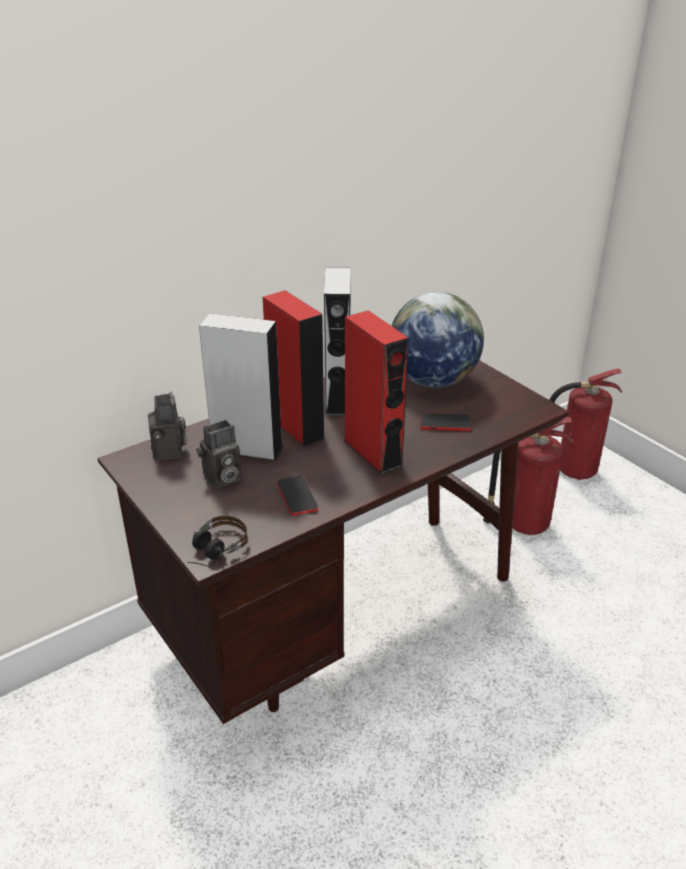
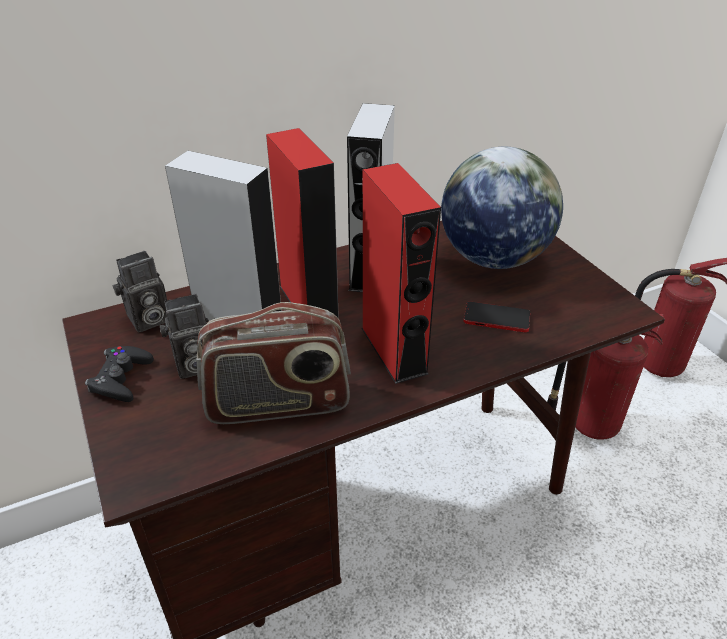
camera: 10 degrees right, 5 degrees up
(168, 494) = (121, 379): none -> black game controller
(170, 452) = (147, 320): camera -> camera turned 60 degrees clockwise
(212, 553) = (140, 478): headphones -> none
(297, 496) = (278, 403): phone -> radio

